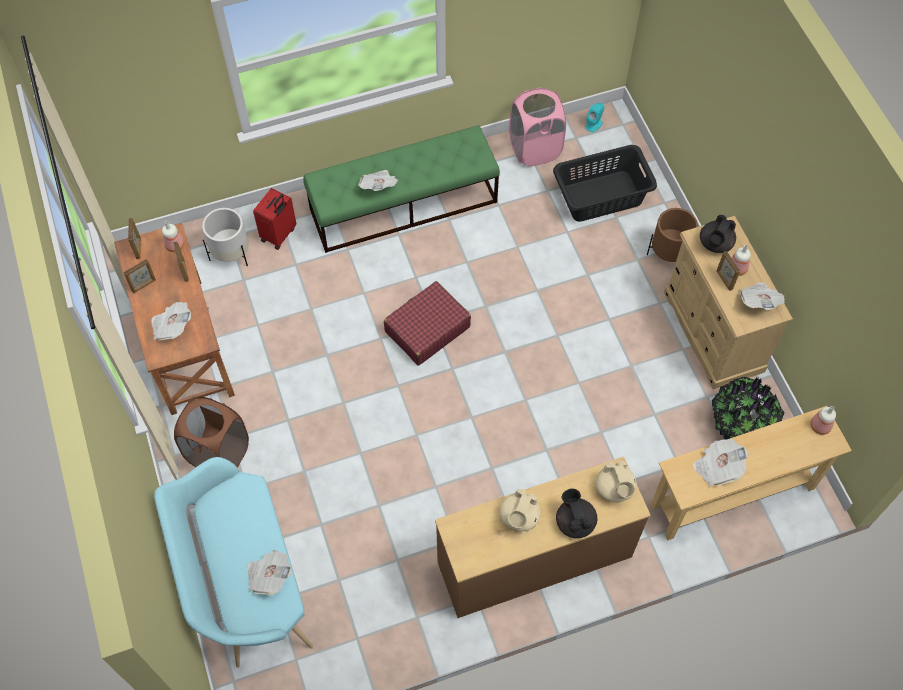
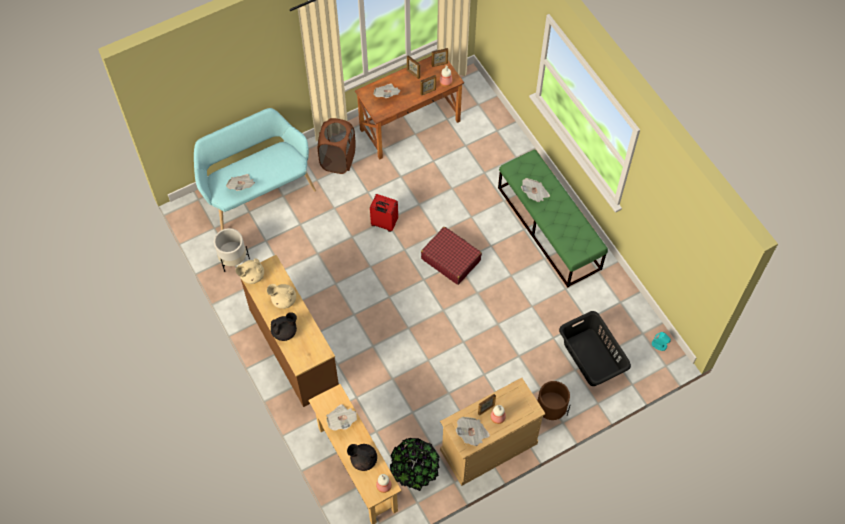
camera: 80 degrees right, 0 degrees up
(231, 254) = (484, 134): white planter -> white planter (233, 259)
(279, 235) = (505, 158): red suitcase -> red suitcase (384, 223)
(535, 149) = (623, 306): pink laundry basket -> none
(614, 489) = (310, 352): beige teapot -> beige teapot (252, 276)
(715, 244) = (516, 401): black teapot -> black teapot (363, 460)

